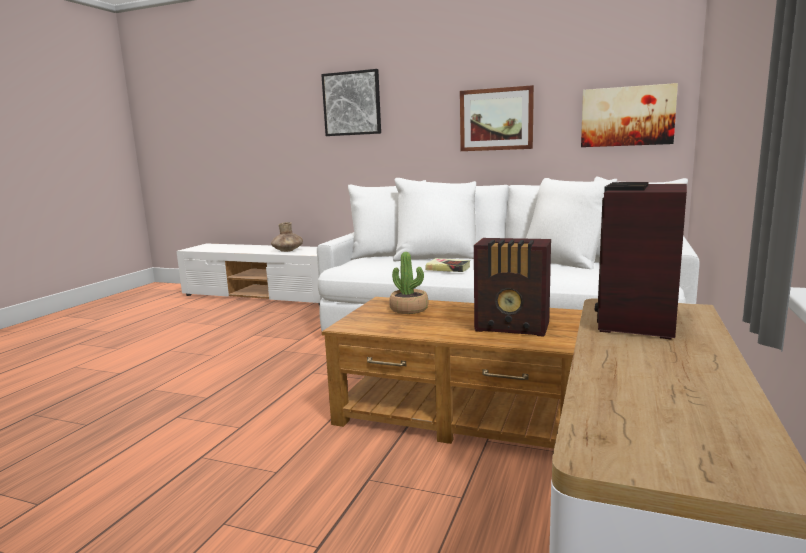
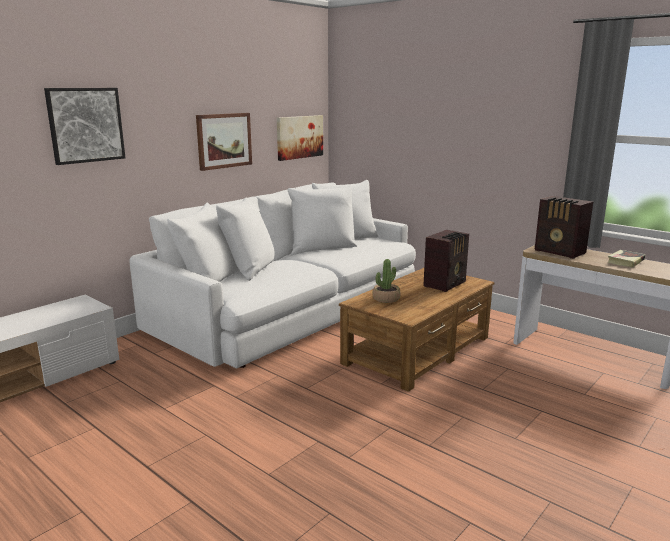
camera: 70 degrees left, 5 degrees up
(287, 250) = (45, 317): brown vase -> none
(448, 268) = (305, 271): book -> book (625, 261)

